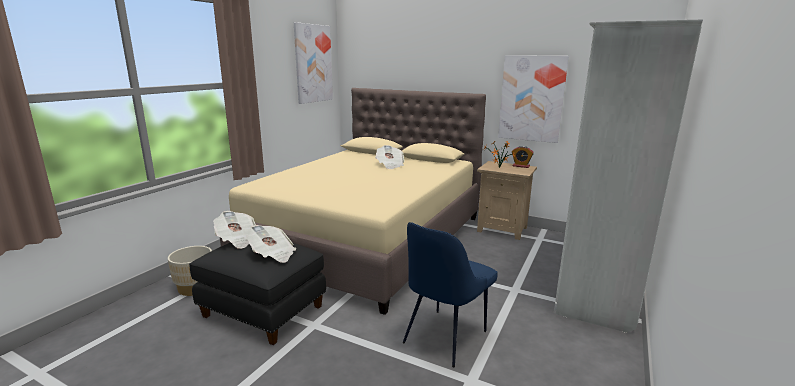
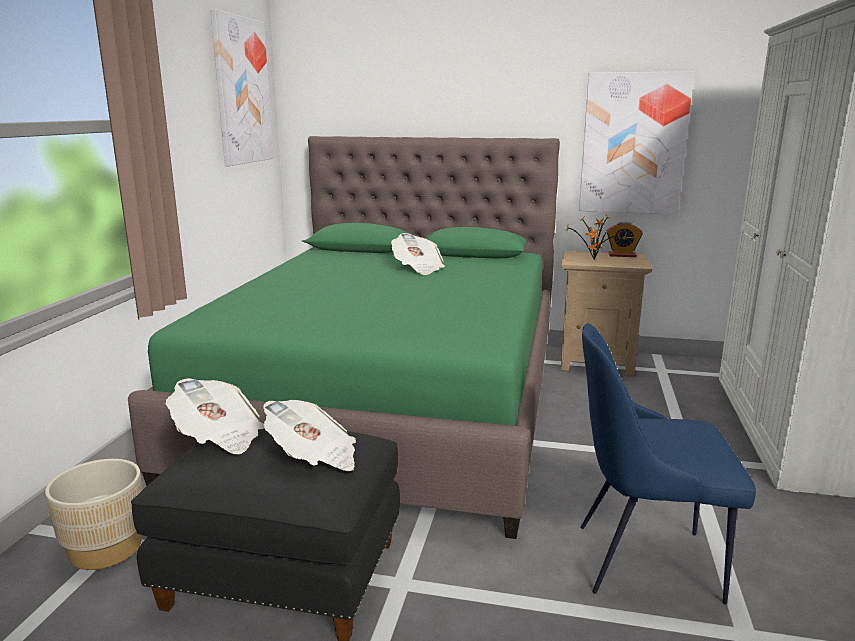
camera: 15 degrees left, 0 degrees up
(367, 239) = (390, 404): beige bed -> green bed
(445, 337) = (646, 562): blue chair -> blue chair turned 75 degrees clockwise

